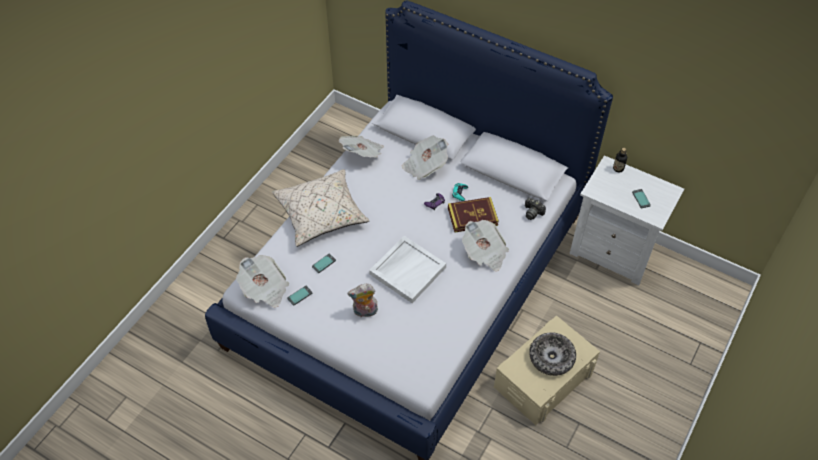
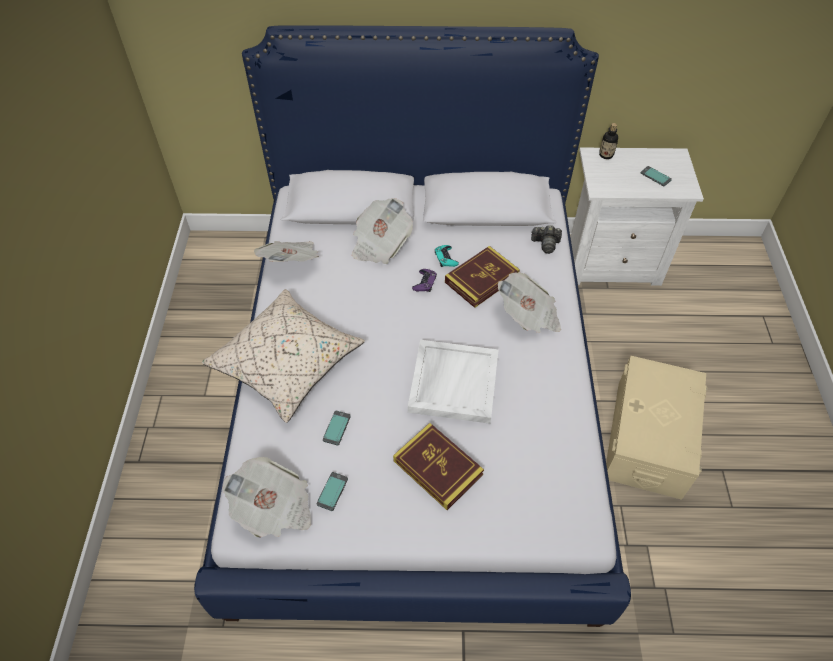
camera: 30 degrees left, 0 degrees up
(365, 312) = (438, 468): plush toy -> book
(551, 357) = (664, 407): bowl -> none

